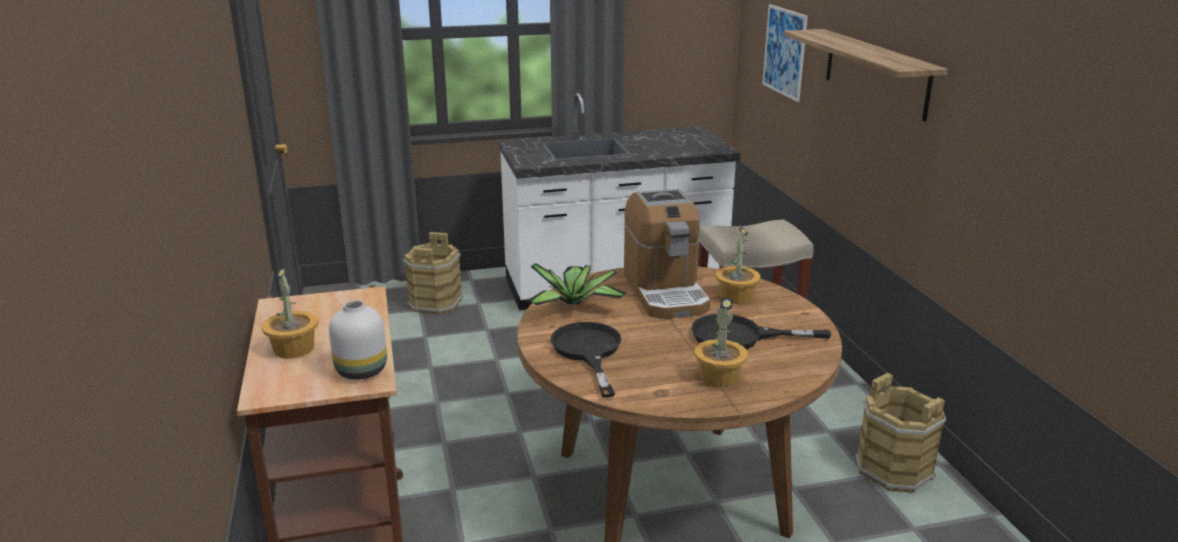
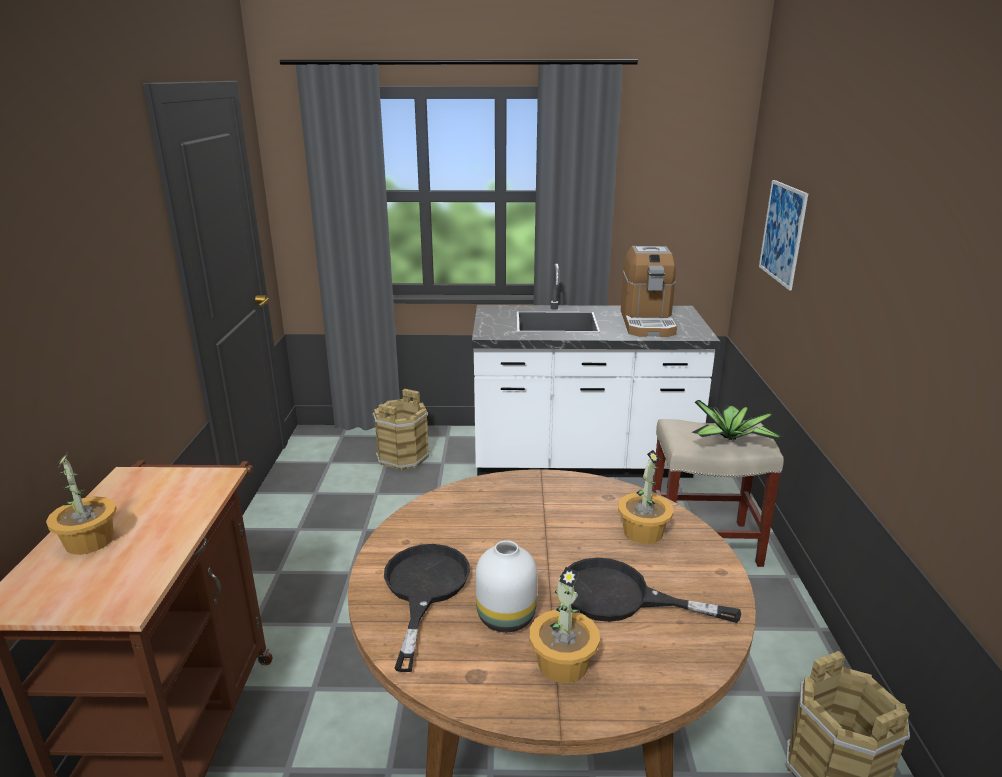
camera: 15 degrees right, 0 degrees up
(361, 372) = (126, 588): white vase -> white vase (505, 618)
(575, 305) = (449, 515): potted plant -> potted plant (731, 440)
(665, 292) = (560, 512): coffee machine -> coffee machine (647, 322)
(875, 72) = (874, 266): shelf -> none

